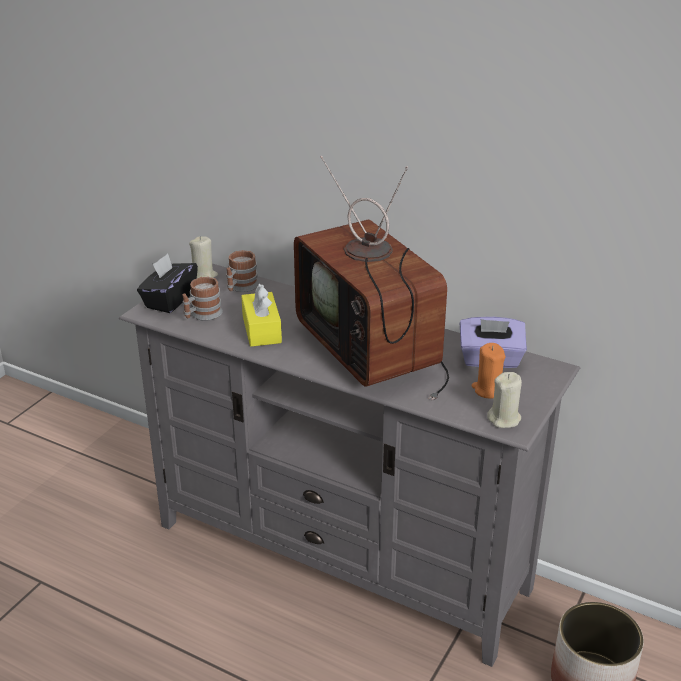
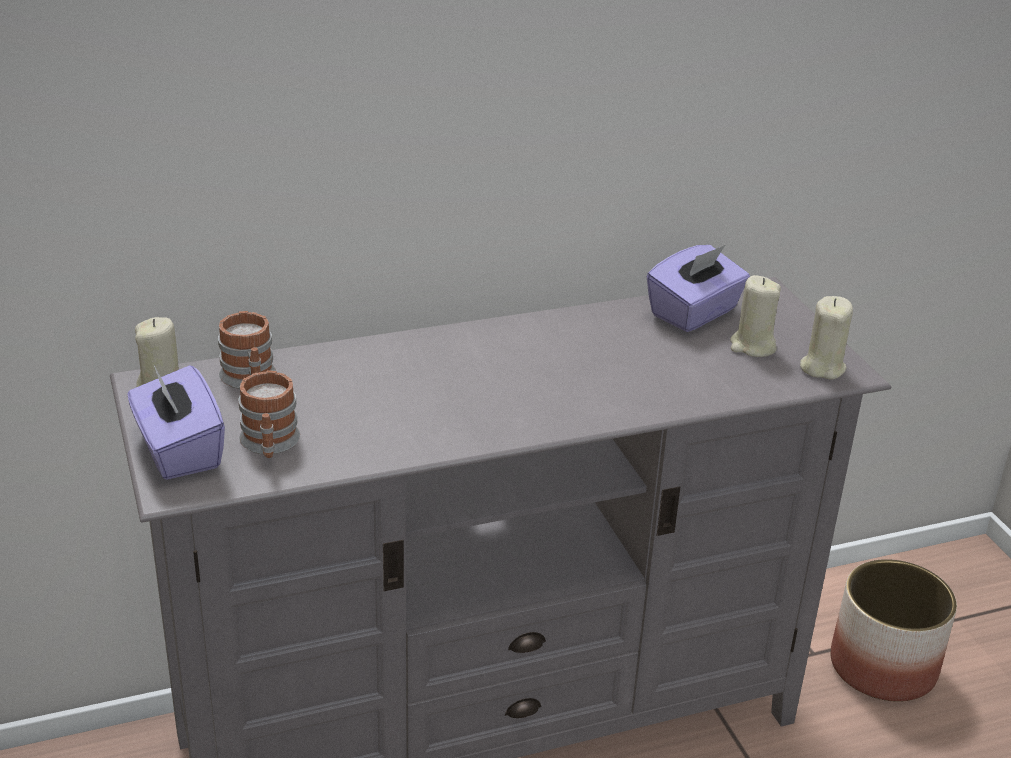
camera: 50 degrees left, 0 degrees up
(169, 300) = (178, 451): black tissue box -> purple tissue box
(261, 329) = (389, 418): yellow tissue box -> none
(374, 350) = (567, 369): television -> none
(488, 390) = (752, 346): orange candle -> beige candle

